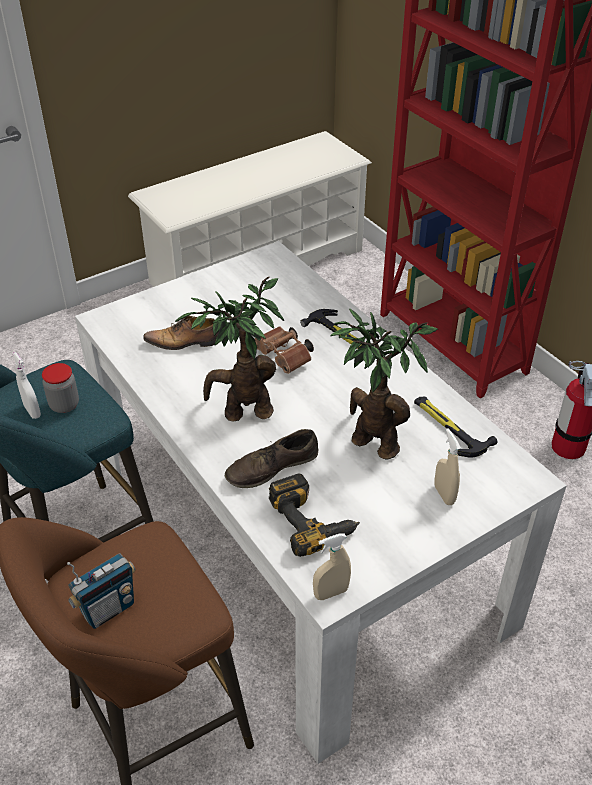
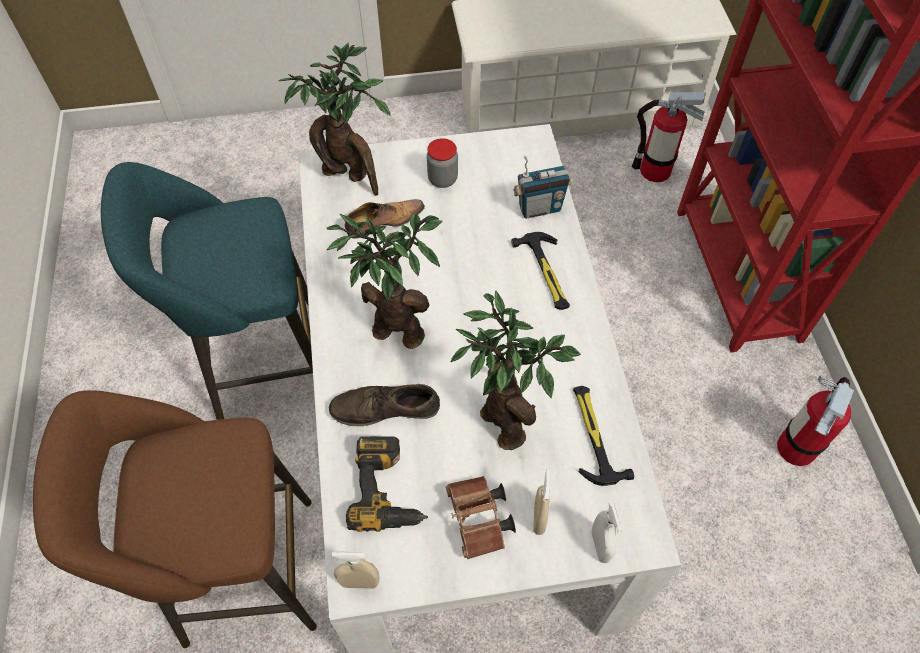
camera: 25 degrees right, 15 degrees up
(32, 411) = (207, 250): white spray bottle -> white spray bottle (600, 546)
(64, 405) = (238, 254): jar -> jar (442, 179)
(108, 609) = (158, 501): radio -> radio (539, 208)
(133, 319) = (349, 175): none -> potted plant
(184, 342) = (383, 222): shoe -> shoe turned 135 degrees clockwise
(285, 358) = (472, 279): brown binoculars -> brown binoculars (479, 522)
(345, 291) = (654, 170): none -> fire extinguisher

